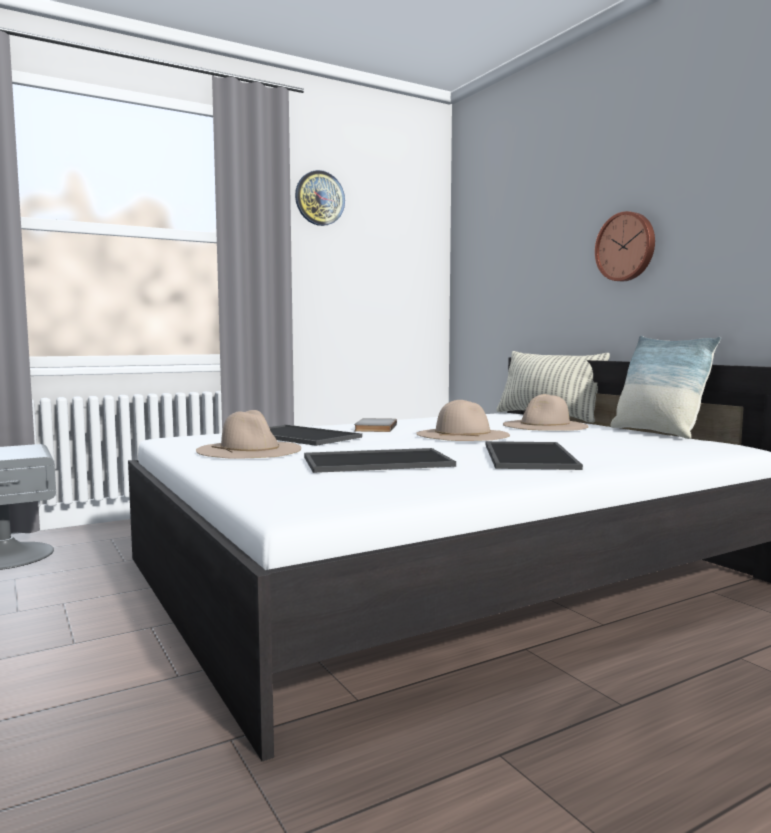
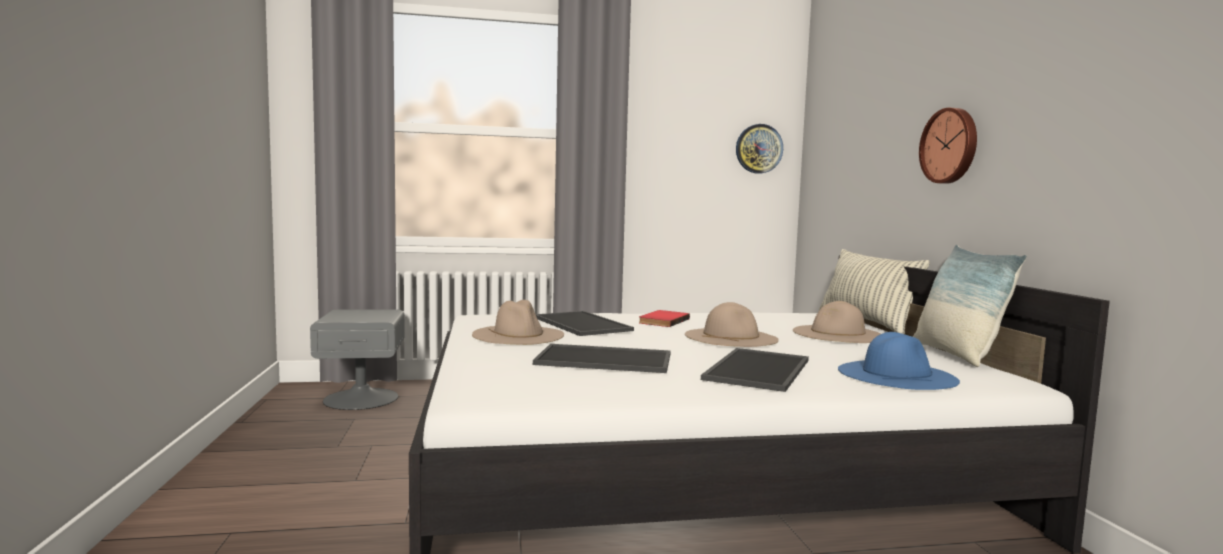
camera: 20 degrees right, 0 degrees up
(319, 198) = (661, 93): wall clock -> wall clock (758, 148)
(374, 428) = (662, 321): grey book -> red book
(641, 449) = (896, 374): none -> blue hat

